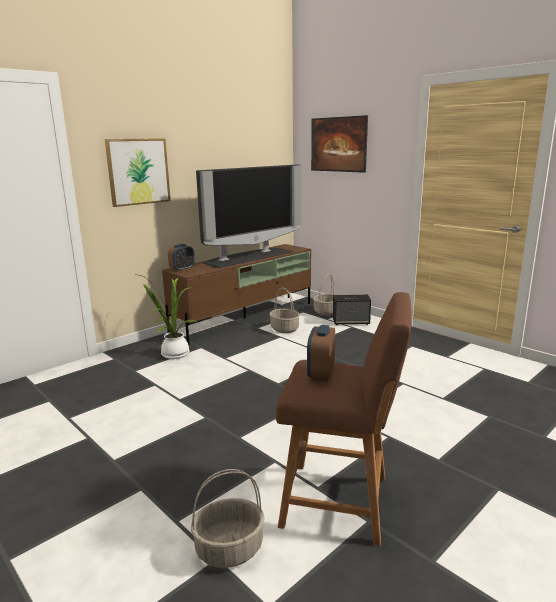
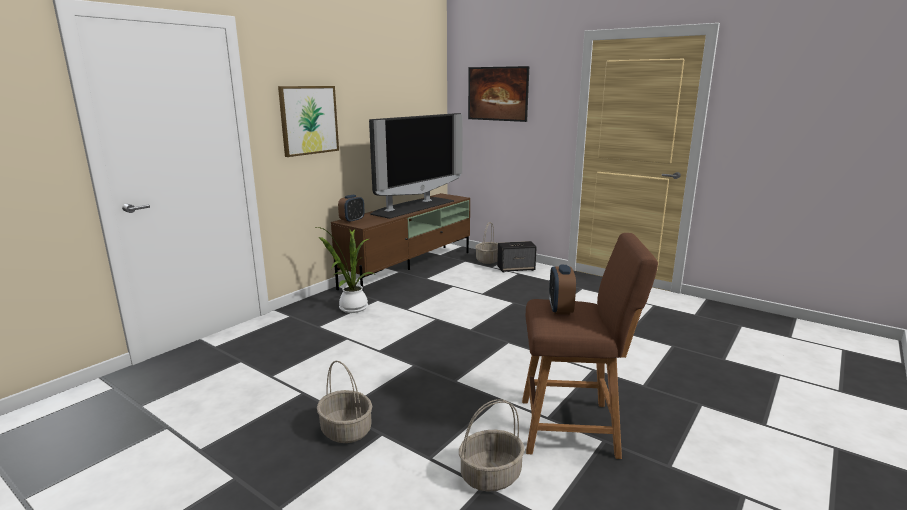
camera: 10 degrees left, 0 degrees up
(284, 329) = (453, 278): basket -> basket (345, 430)

